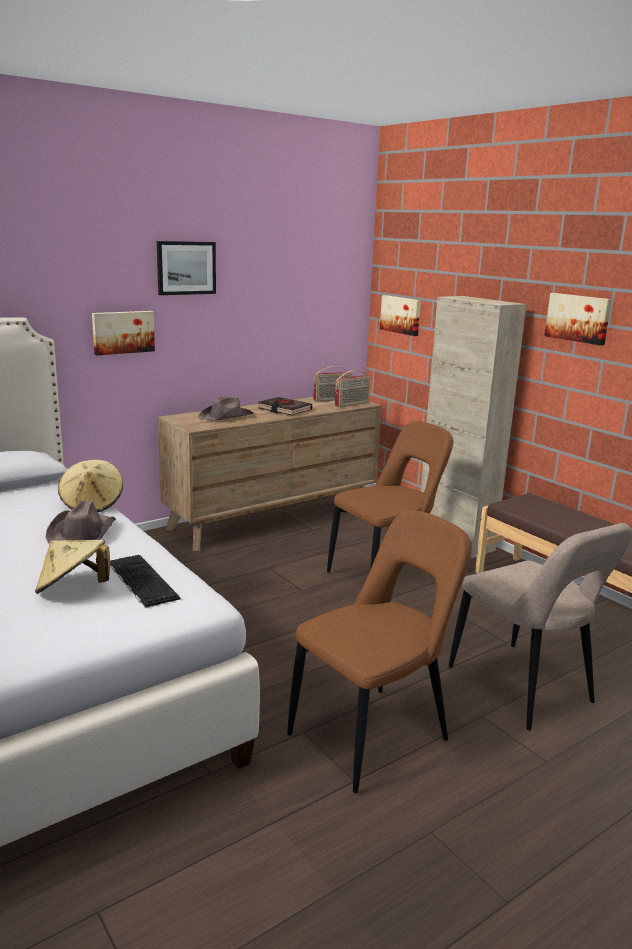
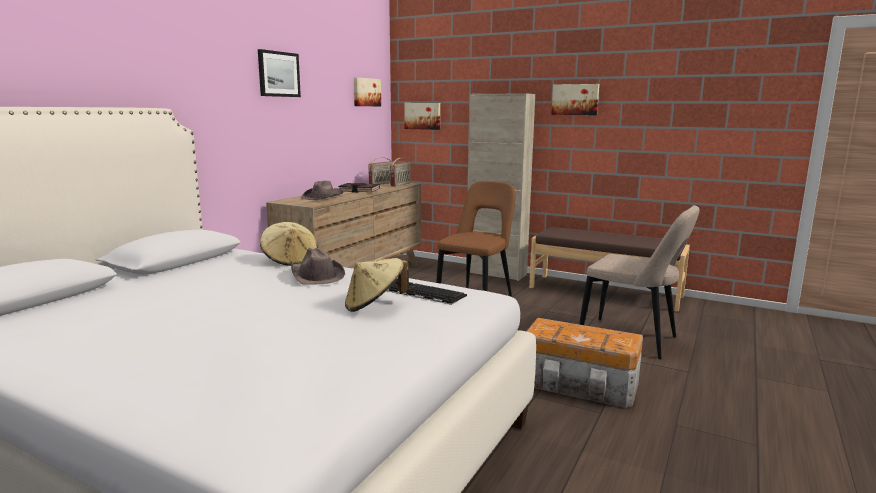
camera: 25 degrees left, 5 degrees down
(123, 332) = (237, 127): picture -> picture (366, 92)
(374, 734) = (580, 385): brown chair -> storage box

